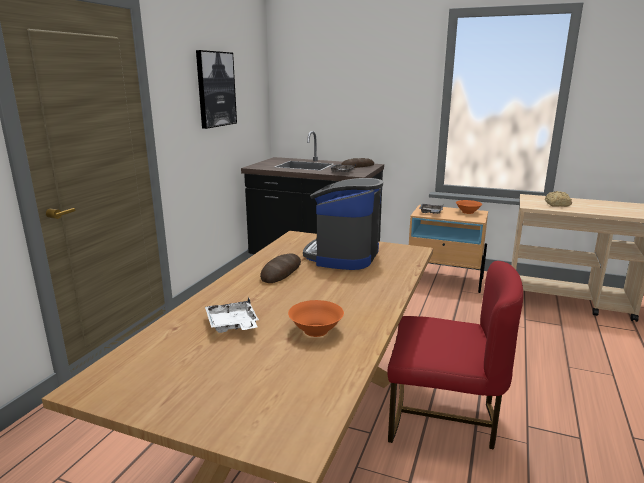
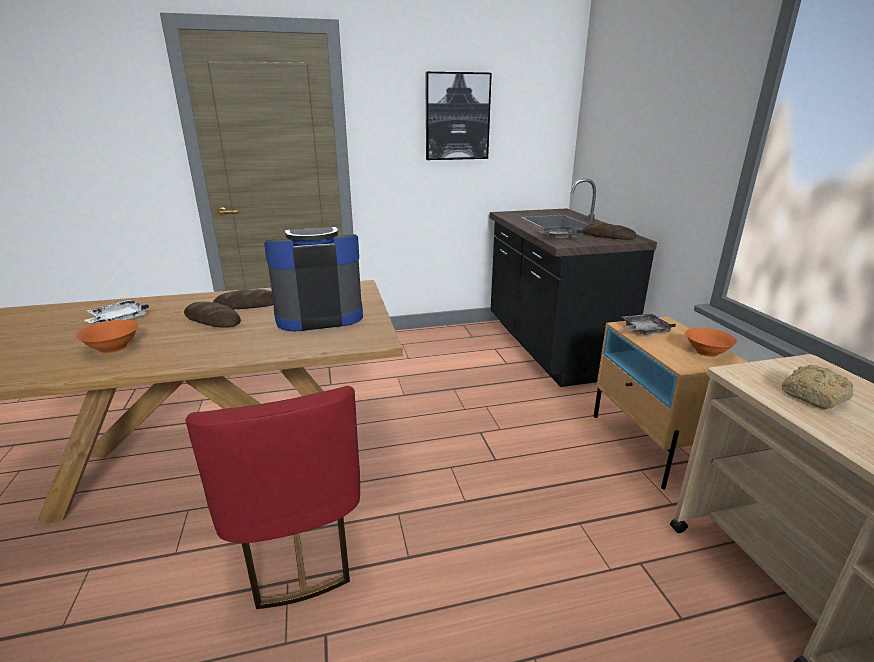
camera: 55 degrees right, 5 degrees up
(299, 288) = (212, 320): none -> bread

